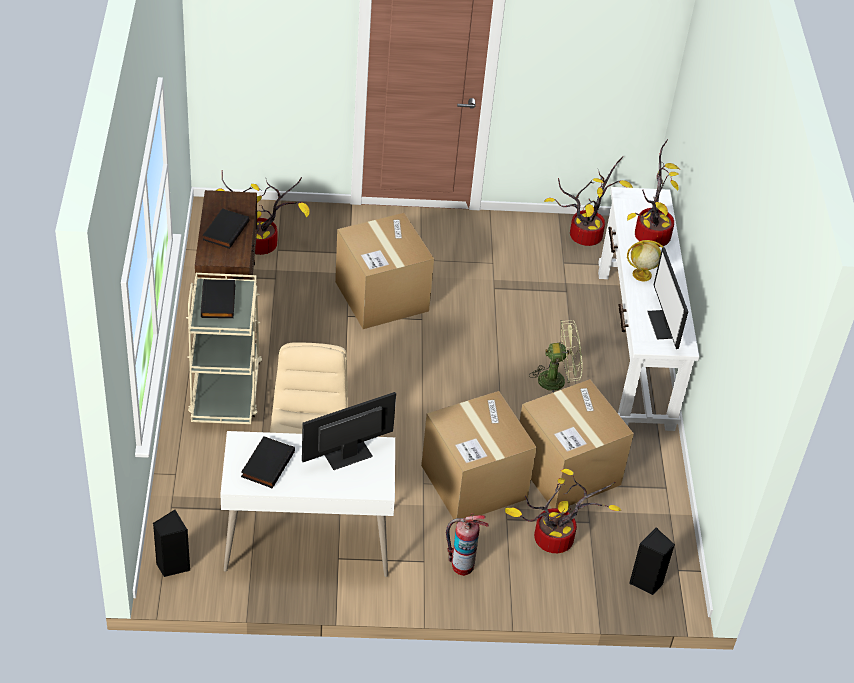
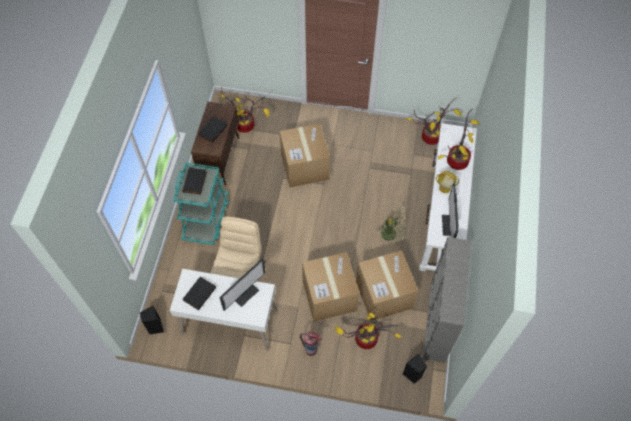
camera: 15 degrees right, 15 degrees up
(225, 390) = (206, 219): beige cart -> turquoise cart
(347, 455) = (245, 293): monitor -> monitor turned 150 degrees clockwise
(668, 501) = (437, 322): none -> grey bookcase

